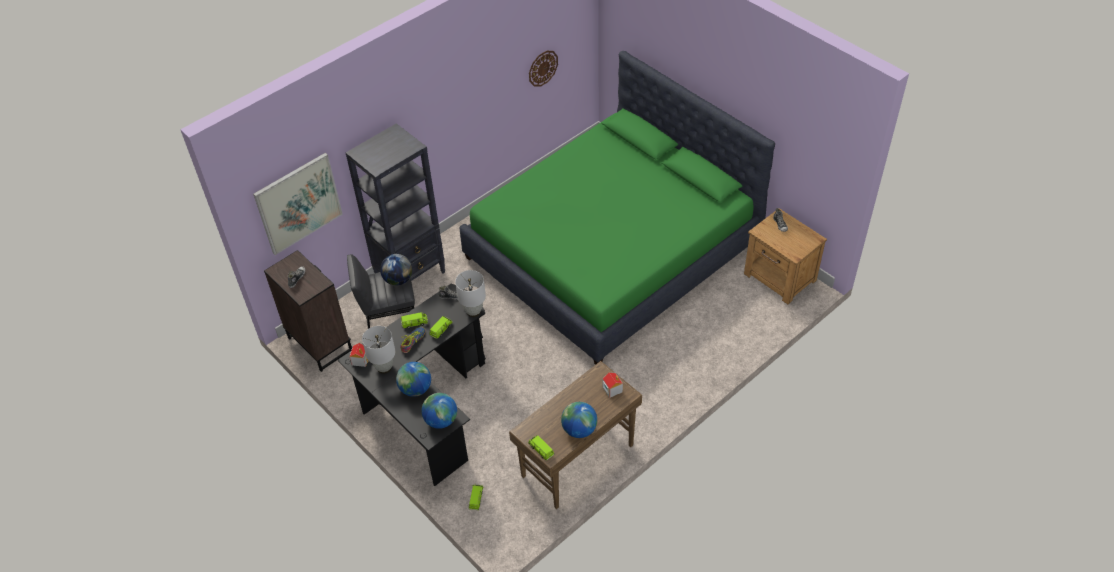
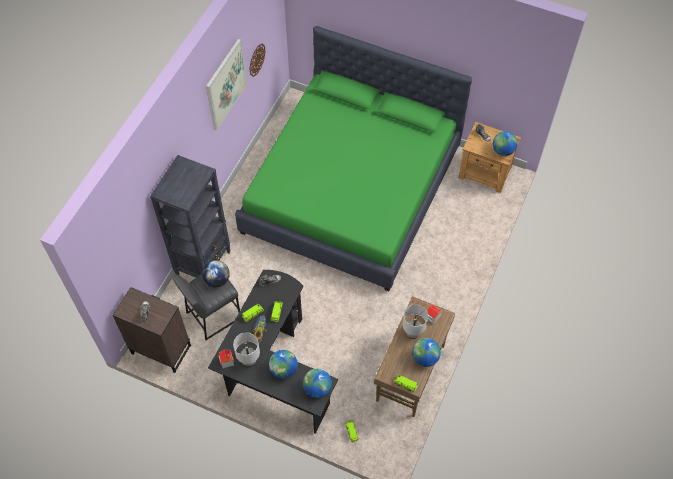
camera: 25 degrees left, 10 degrees up
(298, 203) = (125, 251): picture -> picture (225, 84)
(473, 311) = (294, 288): white table lamp -> white table lamp (413, 333)
(796, 247) = (503, 151): none -> globe

